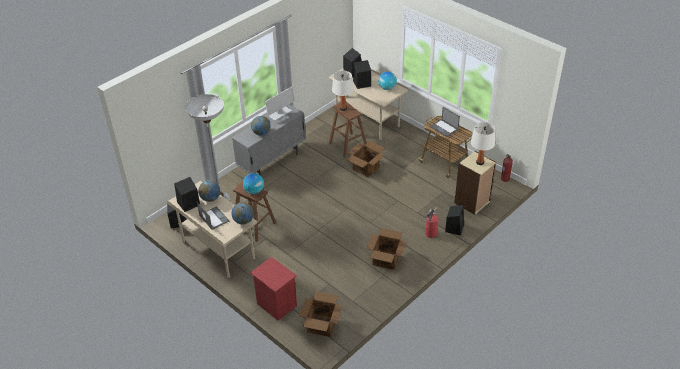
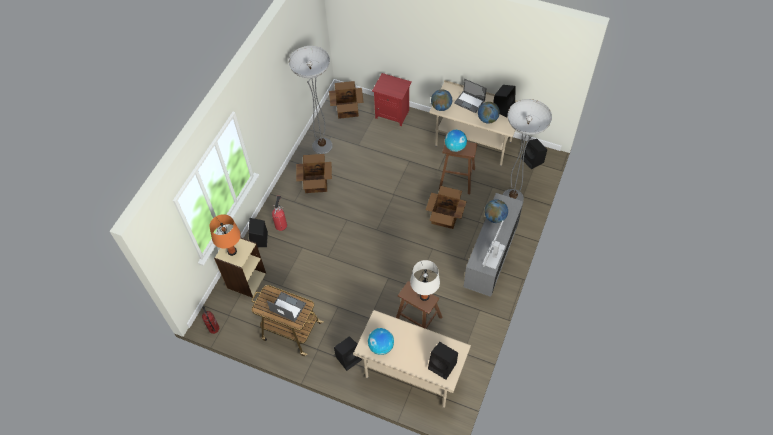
camera: 160 degrees right, 15 degrees up
(361, 84) = (419, 343): black speaker -> black speaker (349, 357)
(365, 293) = (322, 146): none -> floor lamp
(366, 168) = (380, 291): cardboard box -> cardboard box (444, 217)
(480, 162) = (232, 251): white table lamp -> orange table lamp

